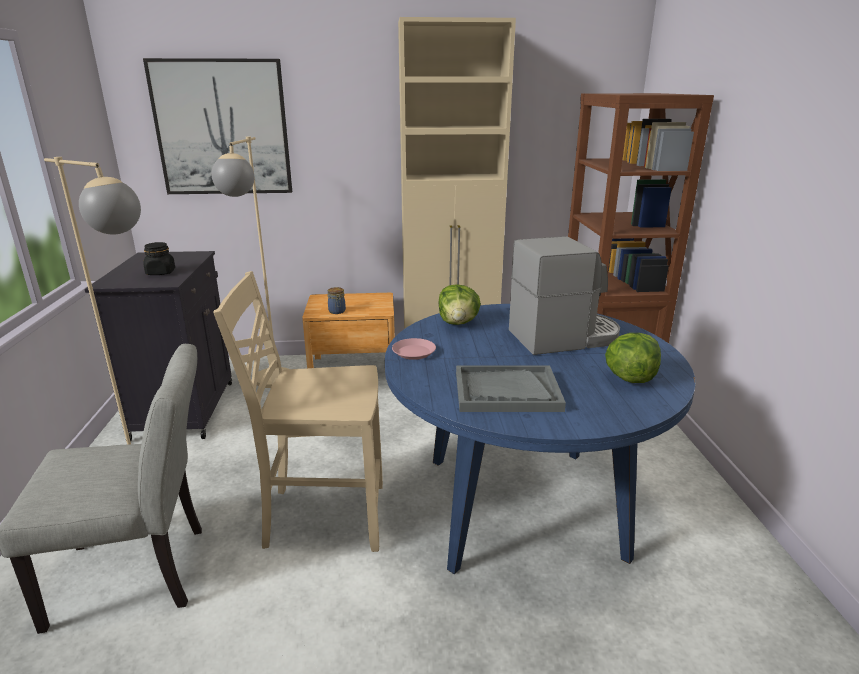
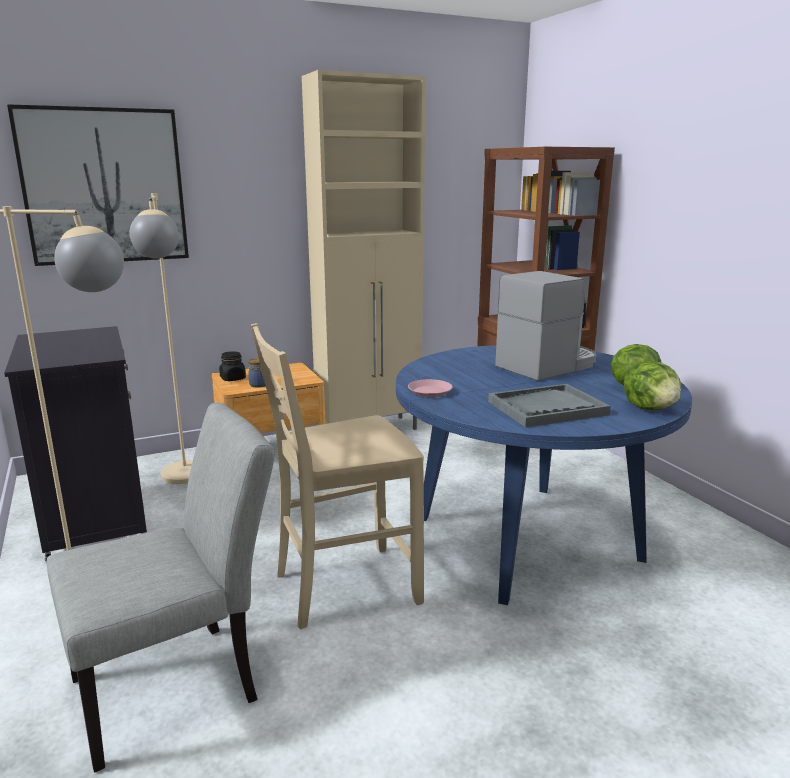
camera: 20 degrees left, 5 degrees down
(161, 273) = (82, 349): black jar -> black jar (233, 378)
(458, 323) = (443, 366): lettuce -> lettuce (650, 408)

